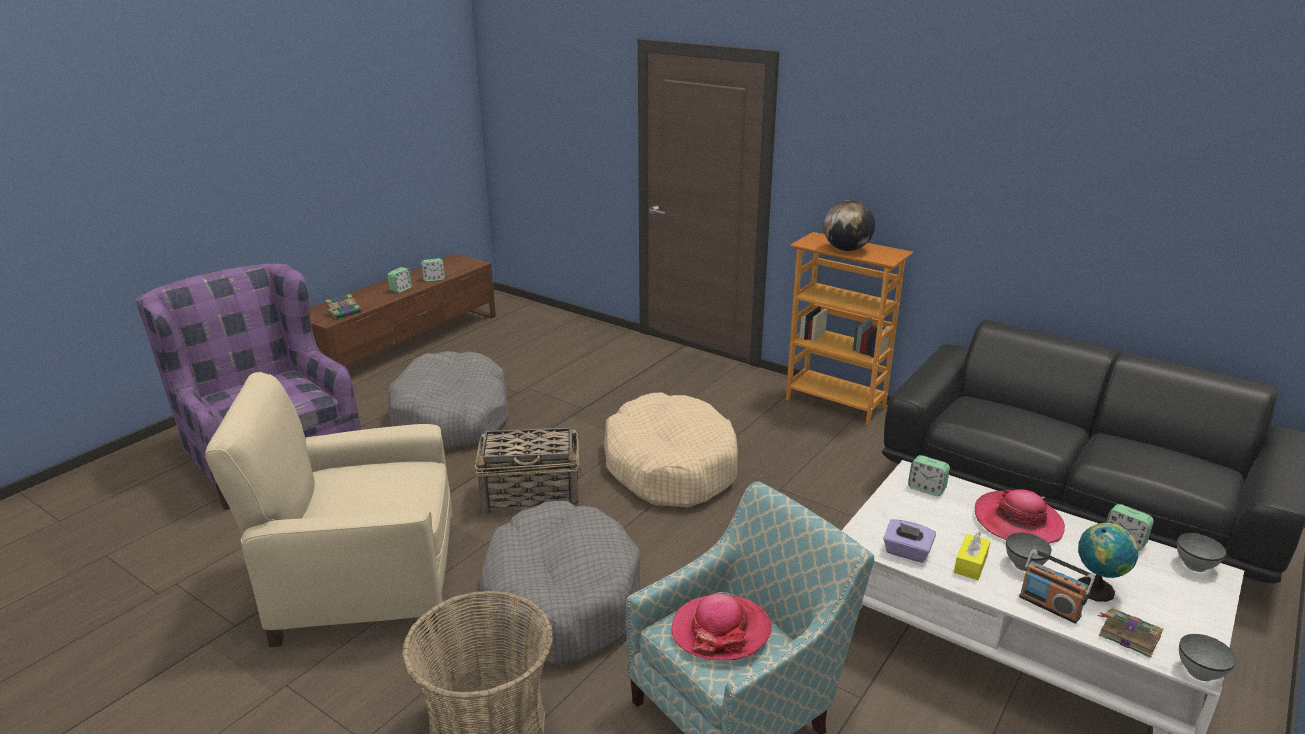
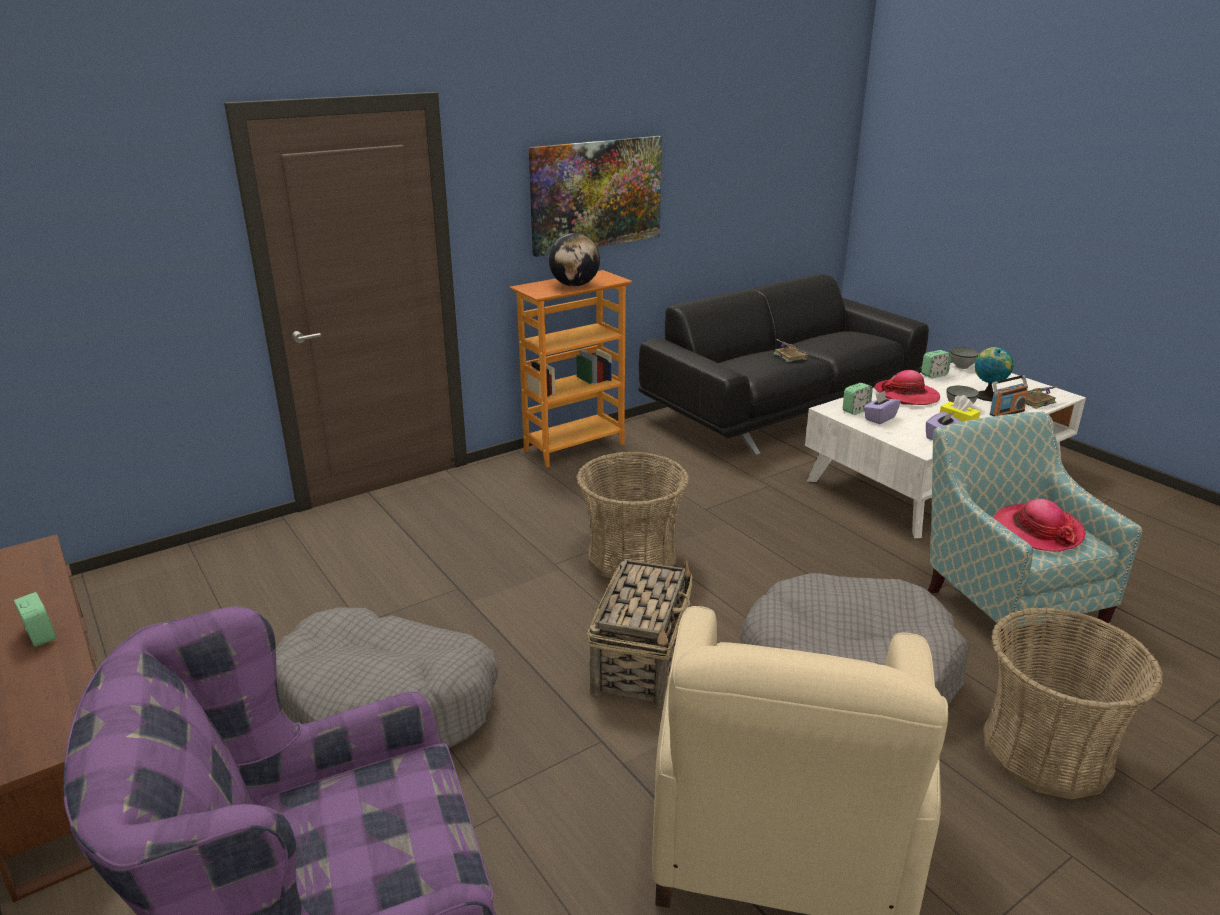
camera: 70 degrees left, 0 degrees up
(344, 312) = (64, 713): book -> book (789, 356)
(434, 279) = (44, 595): alarm clock -> none
(670, 466) = (631, 557): beige dog bed -> basket
(920, 506) = (879, 418): none -> purple tissue box
(921, 174) = (596, 194): none -> picture
(1199, 673) = (1067, 395): grey bowl -> none

